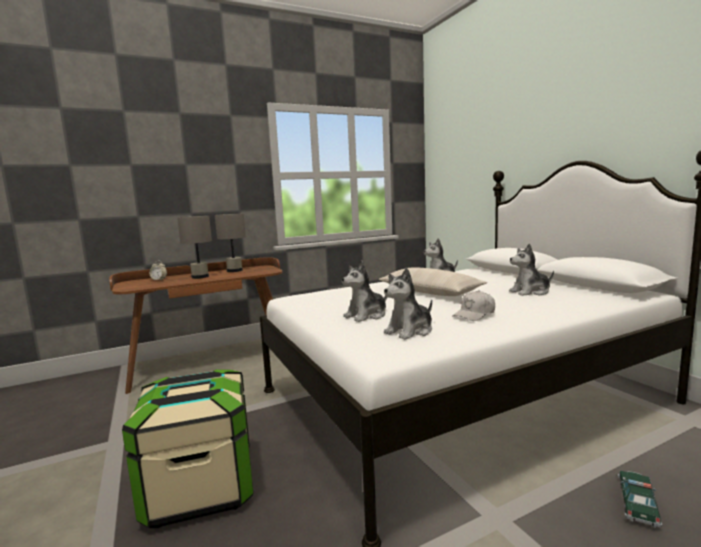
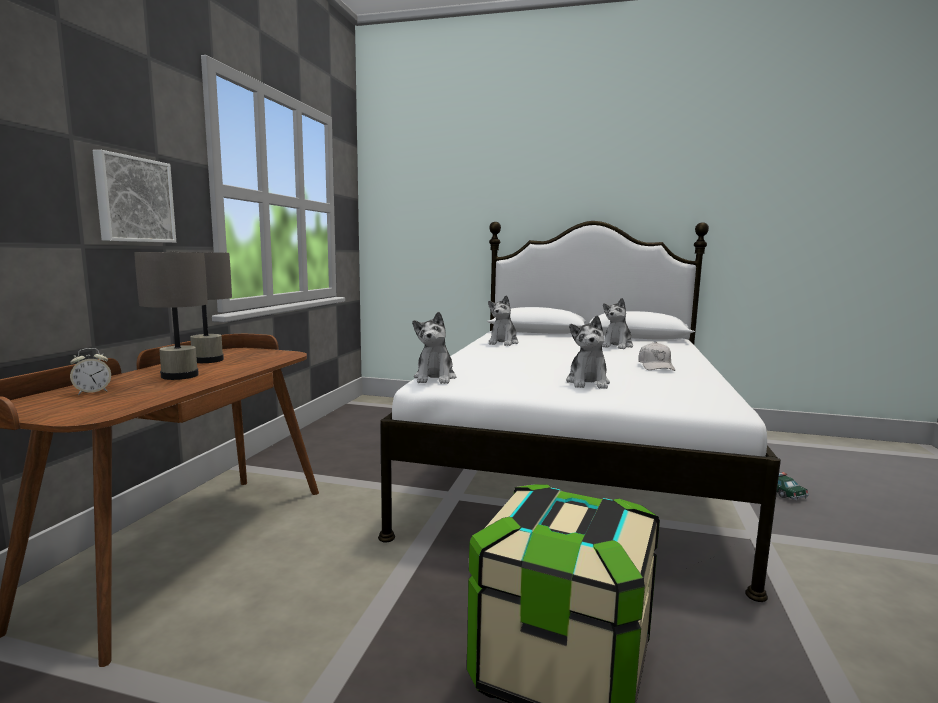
camera: 50 degrees left, 0 degrees up
(218, 189) = (133, 200): none -> picture
(410, 331) = (669, 386): plush toy -> plush toy (435, 378)
(430, 292) = (552, 355): beige pillow -> none

